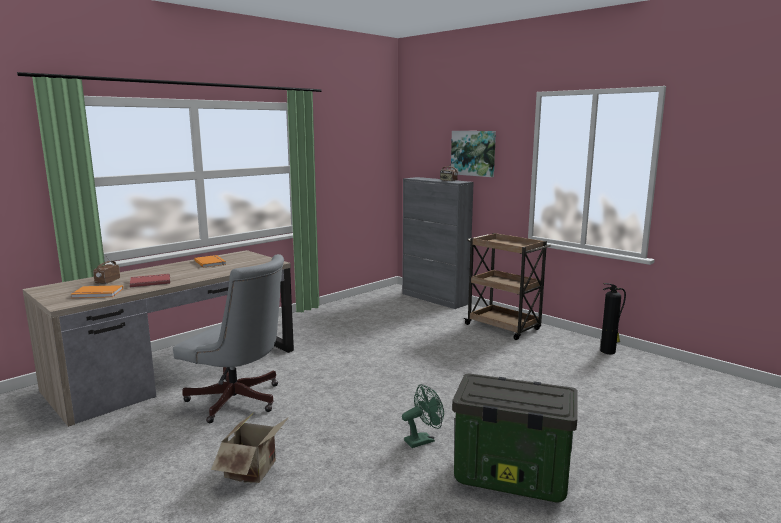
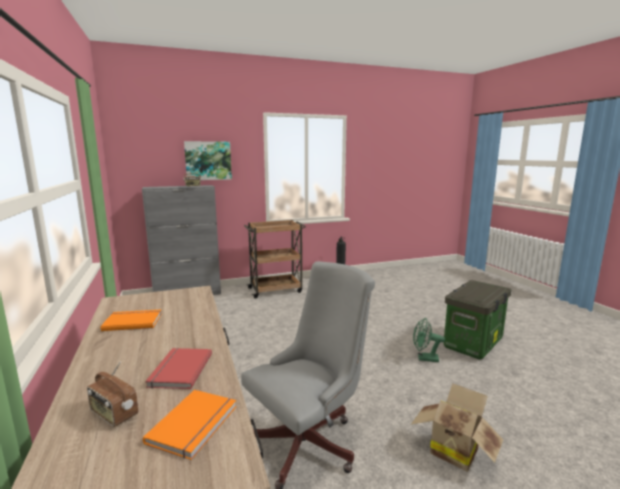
camera: 65 degrees left, 0 degrees up
(423, 440) = (424, 358): green fan -> green fan turned 75 degrees counterclockwise

